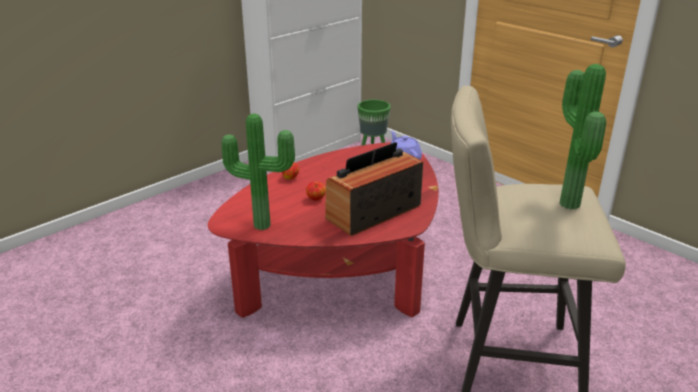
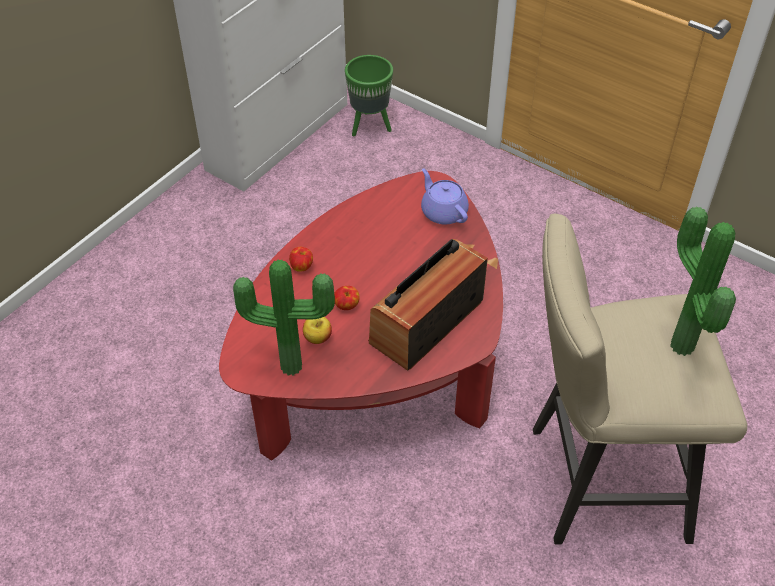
camera: 10 degrees left, 20 degrees up
(288, 213) = (317, 338): none -> apple

